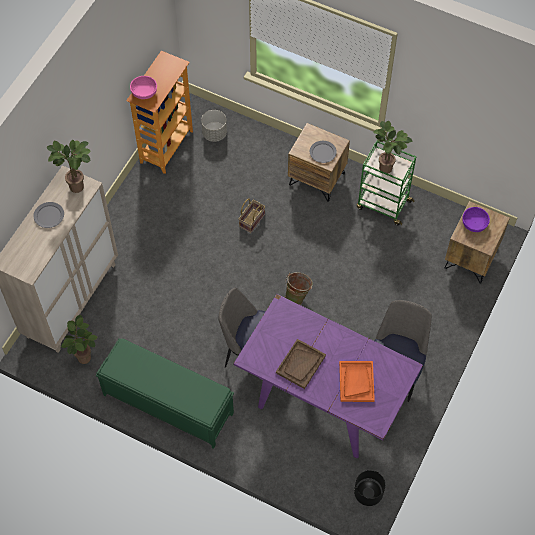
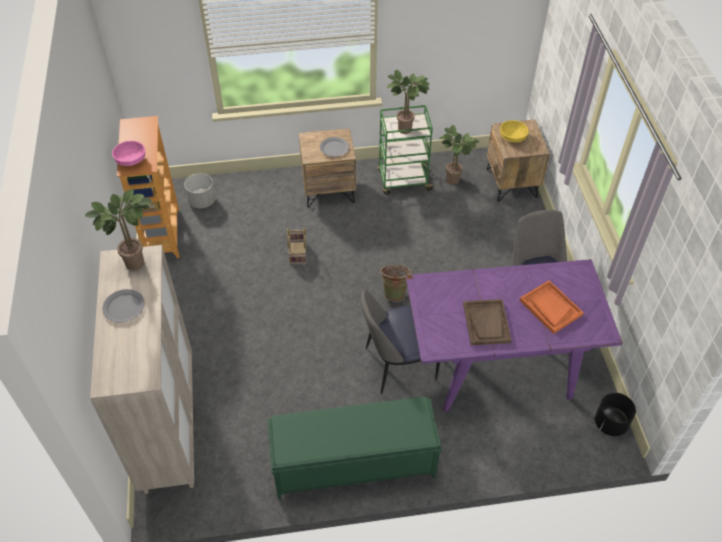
camera: 35 degrees left, 10 degrees down
(85, 360) = (230, 476): potted plant -> potted plant (455, 180)
(474, 224) = (512, 137): purple bowl -> yellow bowl

